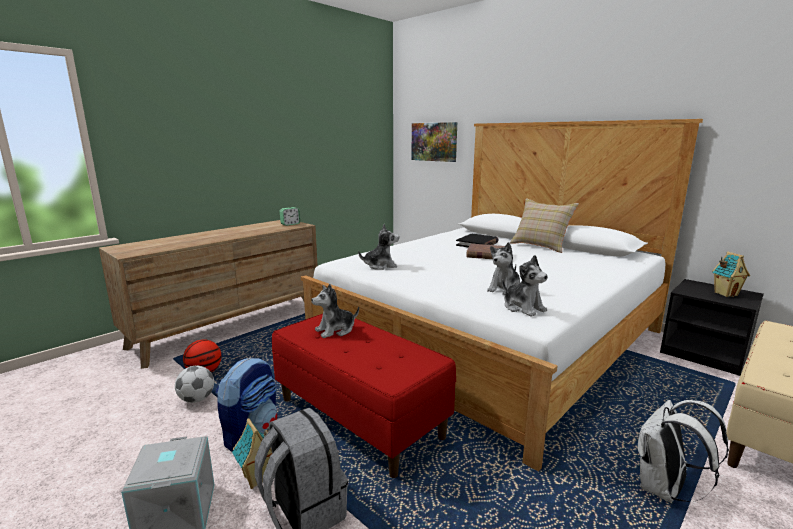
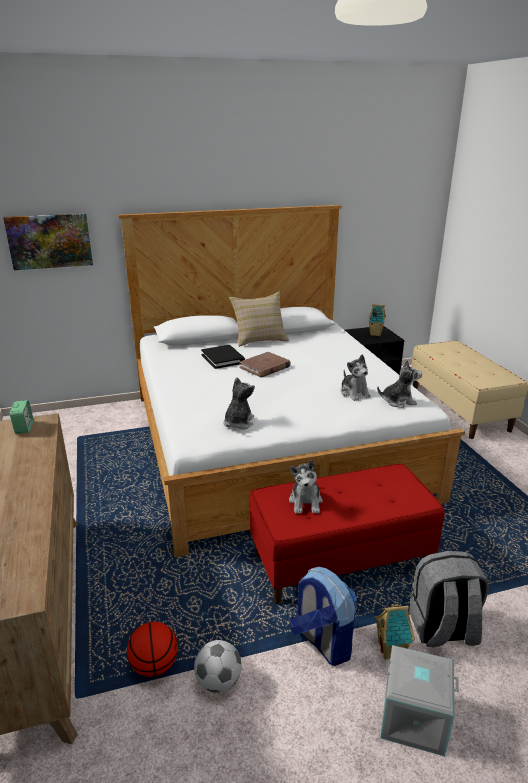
camera: 60 degrees left, 10 degrees up
(664, 489) = (480, 468): white backpack -> none

